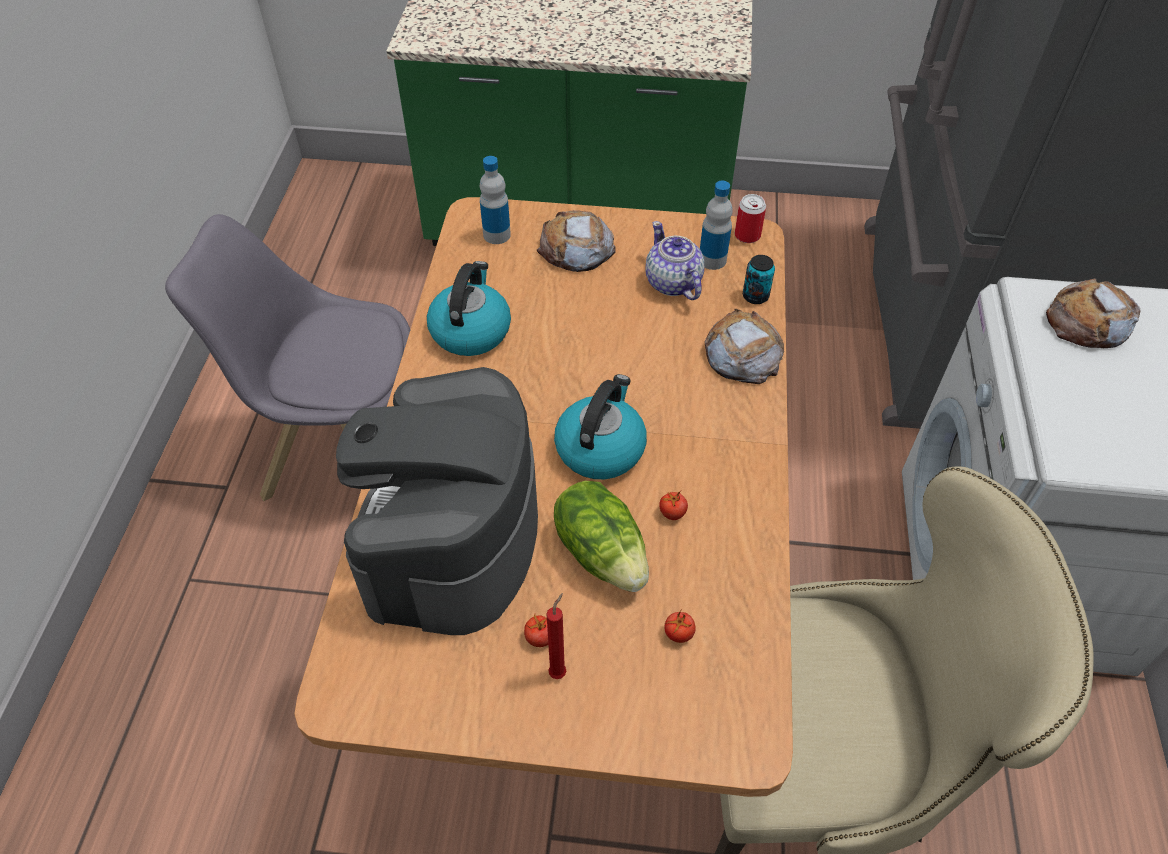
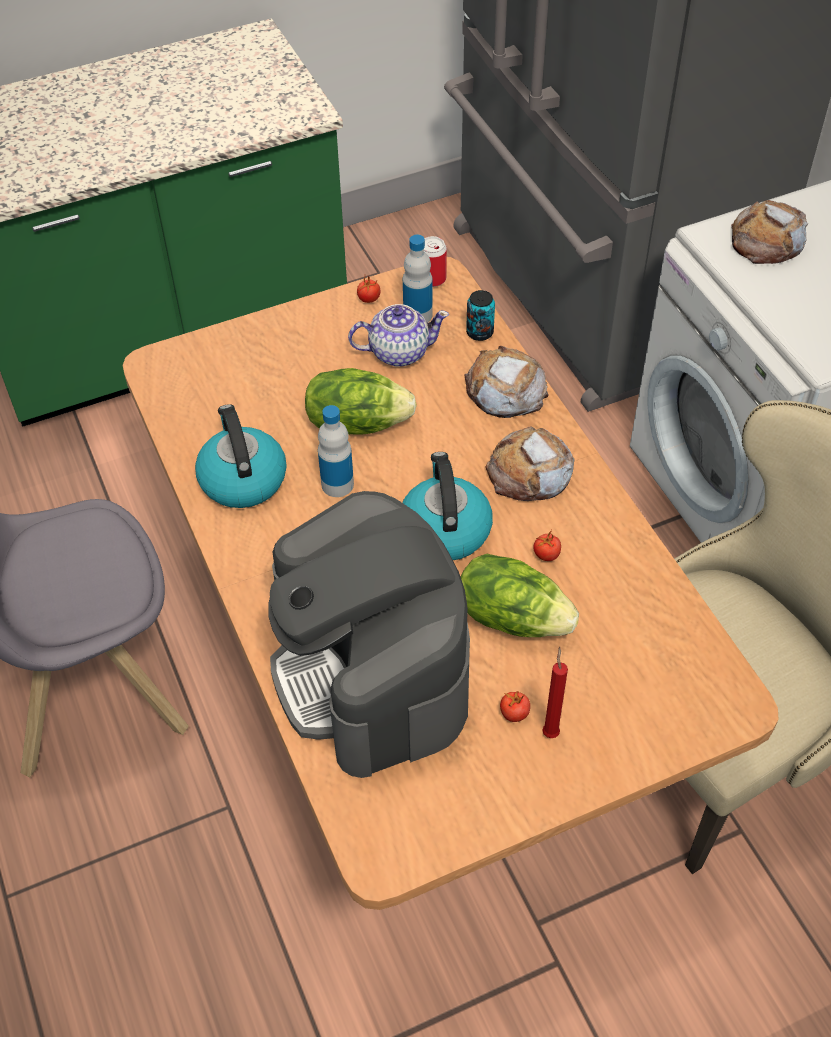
camera: 30 degrees left, 0 degrees up
(497, 235) = (194, 376): bottle -> bottle (337, 484)
(576, 248) = (283, 357): bread -> bread (530, 471)
(595, 326) = (357, 422): none -> lettuce
(673, 283) = (398, 352): teapot -> teapot turned 135 degrees clockwise
(678, 634) = (622, 650): tomato -> tomato (368, 299)

